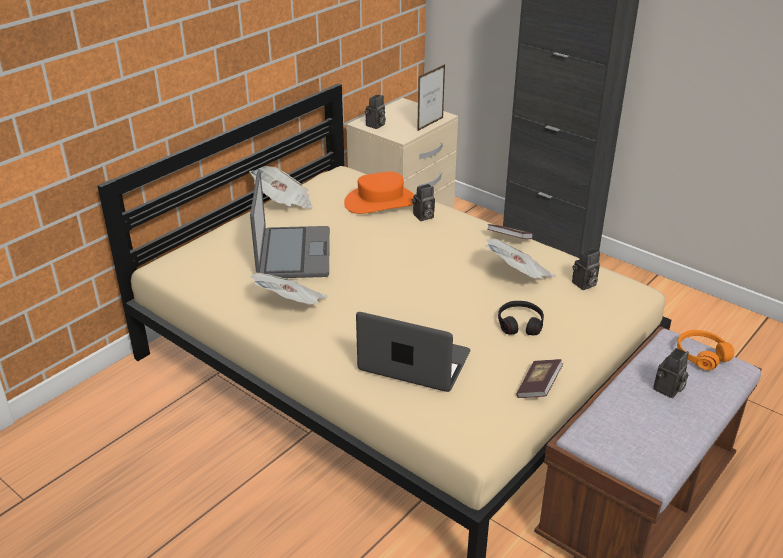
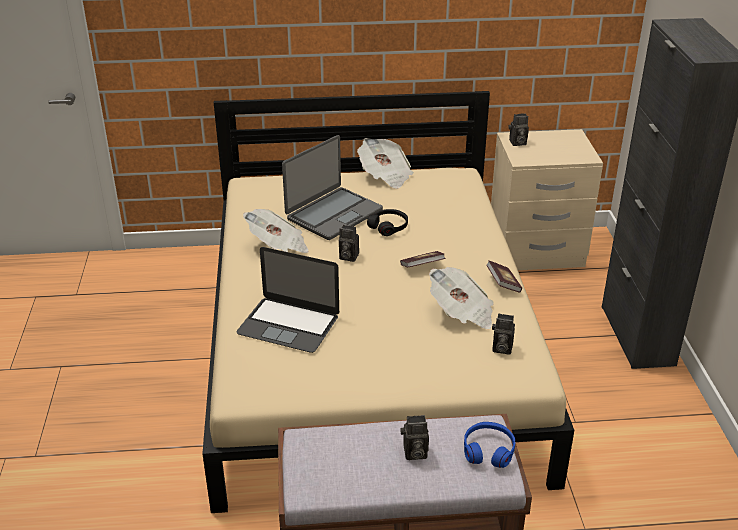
camera: 45 degrees right, 0 degrees up
(380, 202) = (451, 207): orange hat -> none
(414, 361) = (288, 324): laptop -> laptop turned 135 degrees clockwise
(423, 217) = (466, 234): camera -> camera (347, 257)
(430, 124) = (564, 160): picture frame -> none
(520, 324) = (401, 345): black headphones -> black headphones (388, 227)
(538, 387) = (338, 392): book -> book (422, 267)
(701, 355) = (488, 450): orange headphones -> blue headphones

